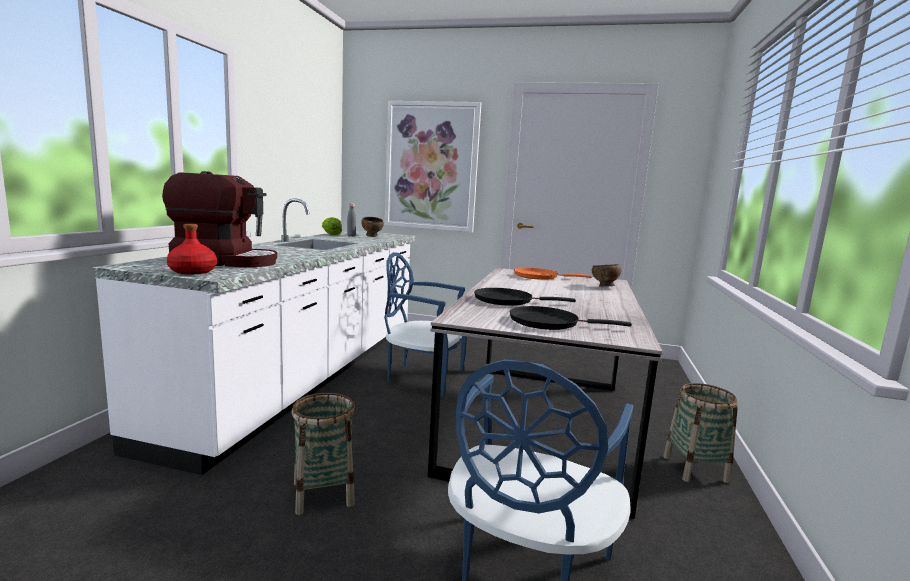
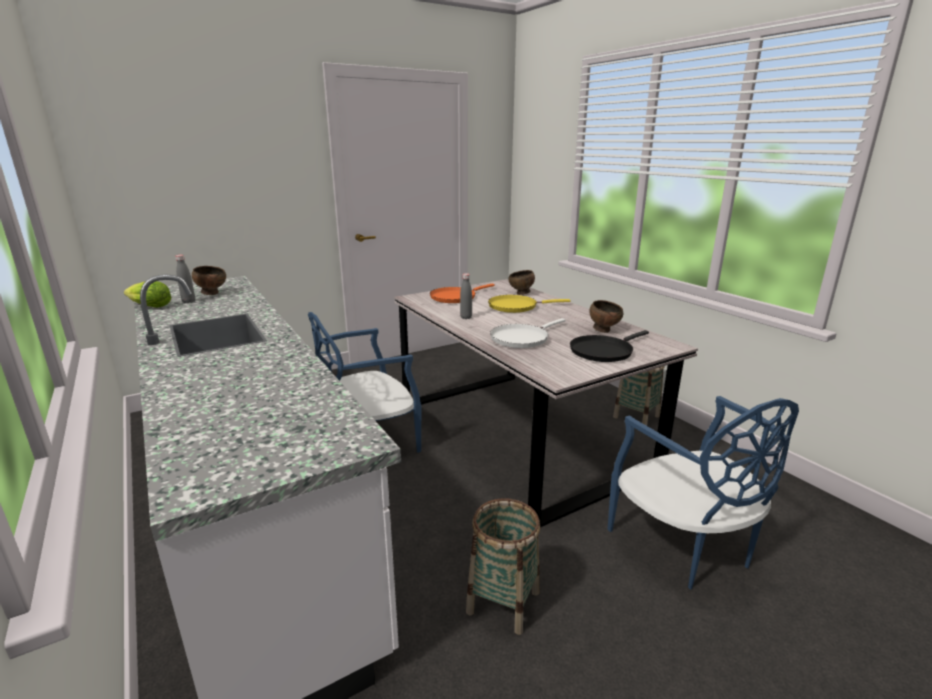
camera: 45 degrees left, 10 degrees up
(192, 271) = (309, 451): red bottle -> none
(226, 261) = (262, 413): coffee machine -> none
(431, 166) = (231, 178): picture -> none
(507, 284) = (466, 317): none -> grey bottle
(507, 300) = (521, 338): black frying pan -> white frying pan
(570, 290) = (516, 306): none -> yellow frying pan
(599, 317) = (604, 330): none -> brown bowl

